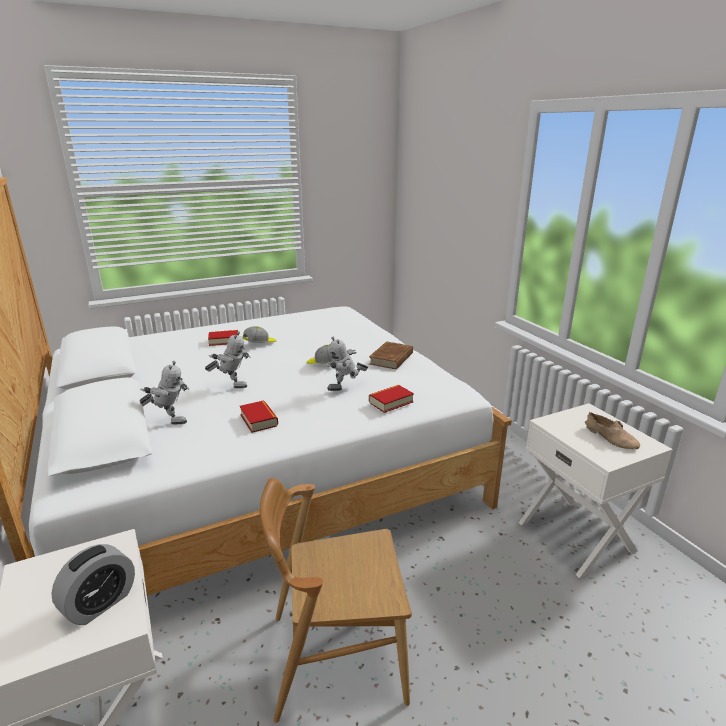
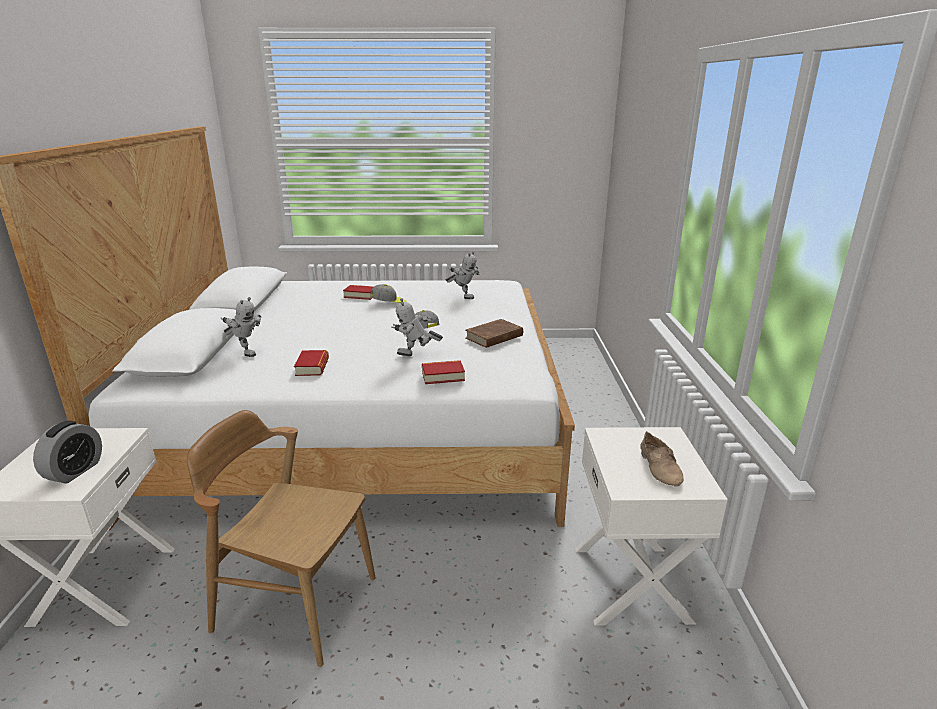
camera: 25 degrees right, 0 degrees up
(100, 603) = (75, 471): alarm clock -> alarm clock turned 45 degrees counterclockwise
(231, 385) = (323, 333): toy robot -> toy robot (463, 296)

